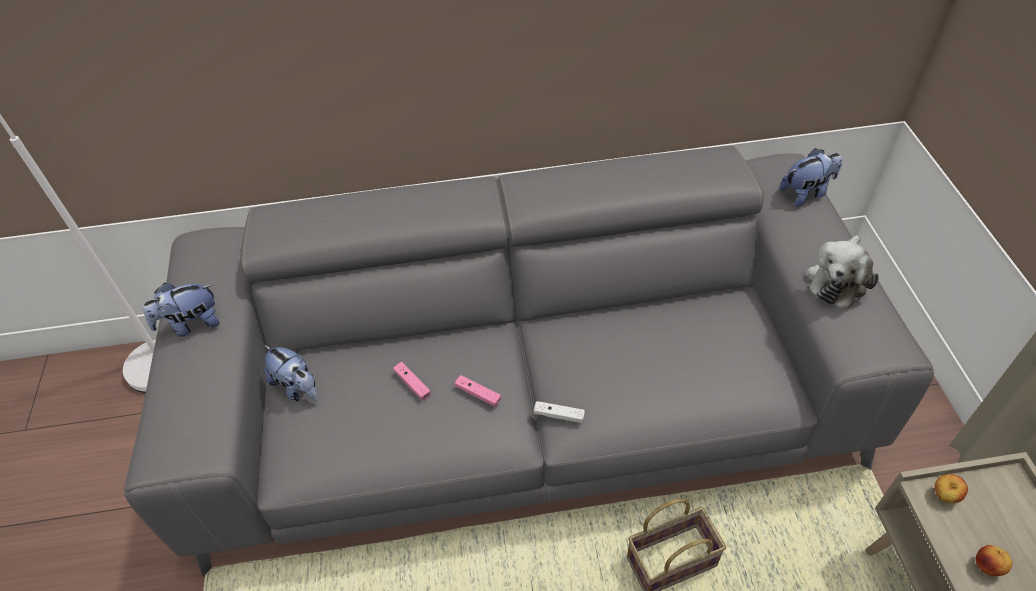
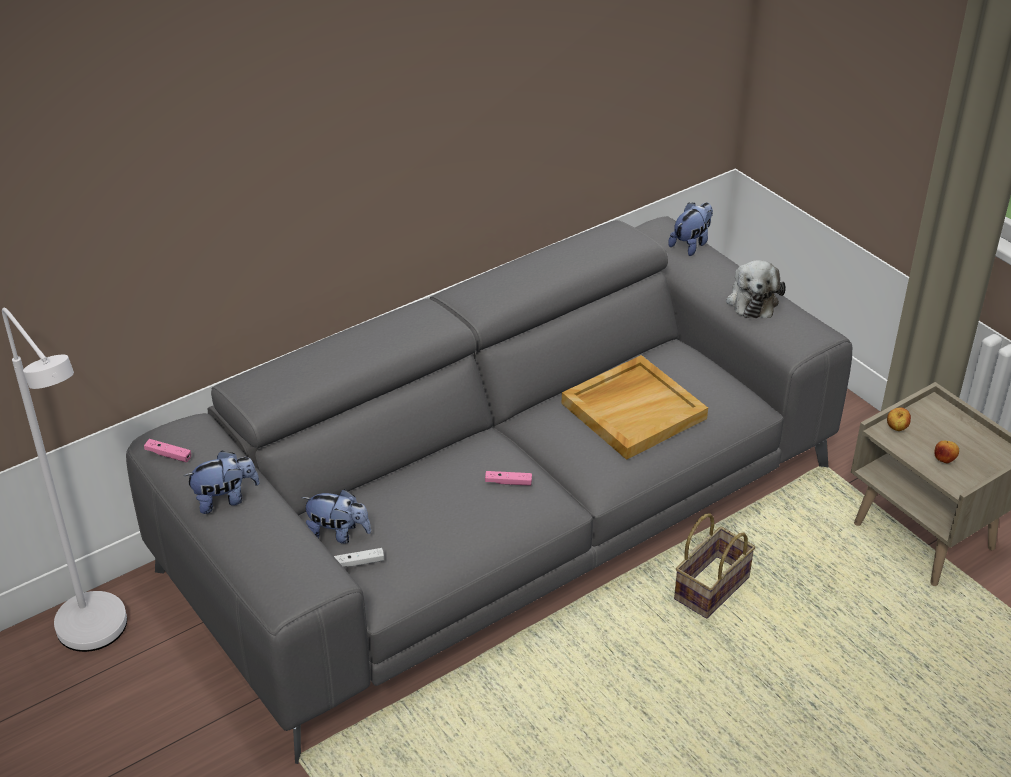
camera: 30 degrees left, 10 degrees down
(191, 324) = (225, 499): plush toy -> plush toy turned 150 degrees counterclockwise
(412, 384) = (445, 494): pink game controller -> pink game controller (168, 455)
(559, 415) = (586, 474): white game controller -> white game controller (359, 562)
(652, 357) = (633, 410): none -> beige tray

